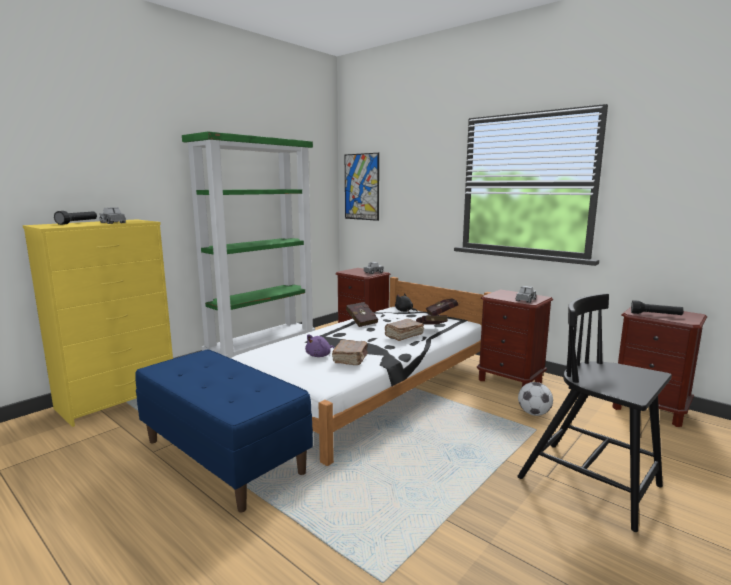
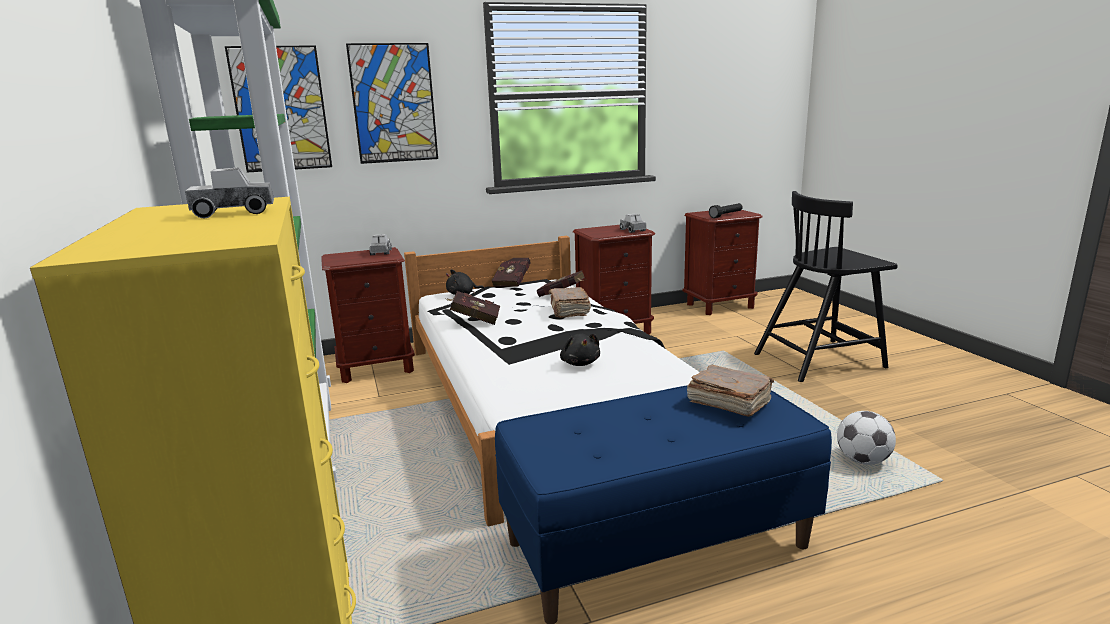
camera: 60 degrees left, 5 degrees up
(78, 223) = (140, 230): black flashlight -> none
(319, 355) = (580, 363): purple plush toy -> black plush toy
(351, 359) = (616, 349): brown book -> brown book (728, 403)
(411, 186) = (394, 103): none -> picture
(534, 413) = (692, 343): football -> football (862, 460)

